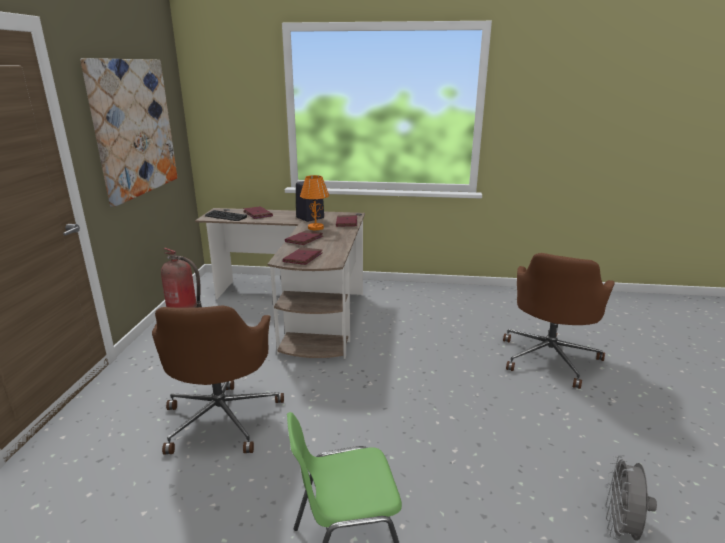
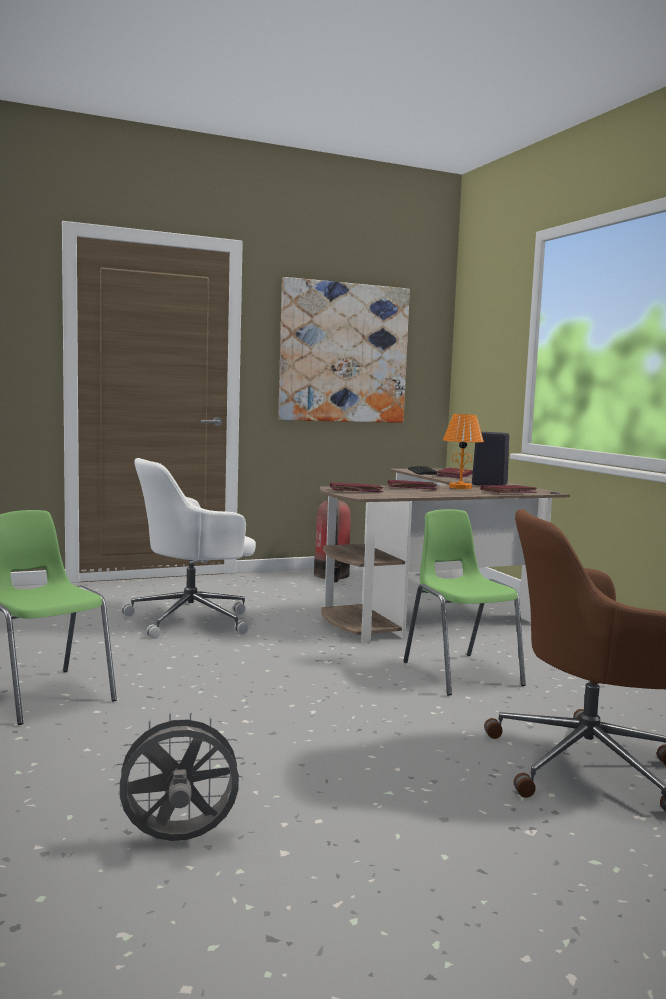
camera: 60 degrees right, 15 degrees down
(222, 417) = (192, 619): brown office chair -> white office chair
(420, 345) = (460, 673): none -> green chair

